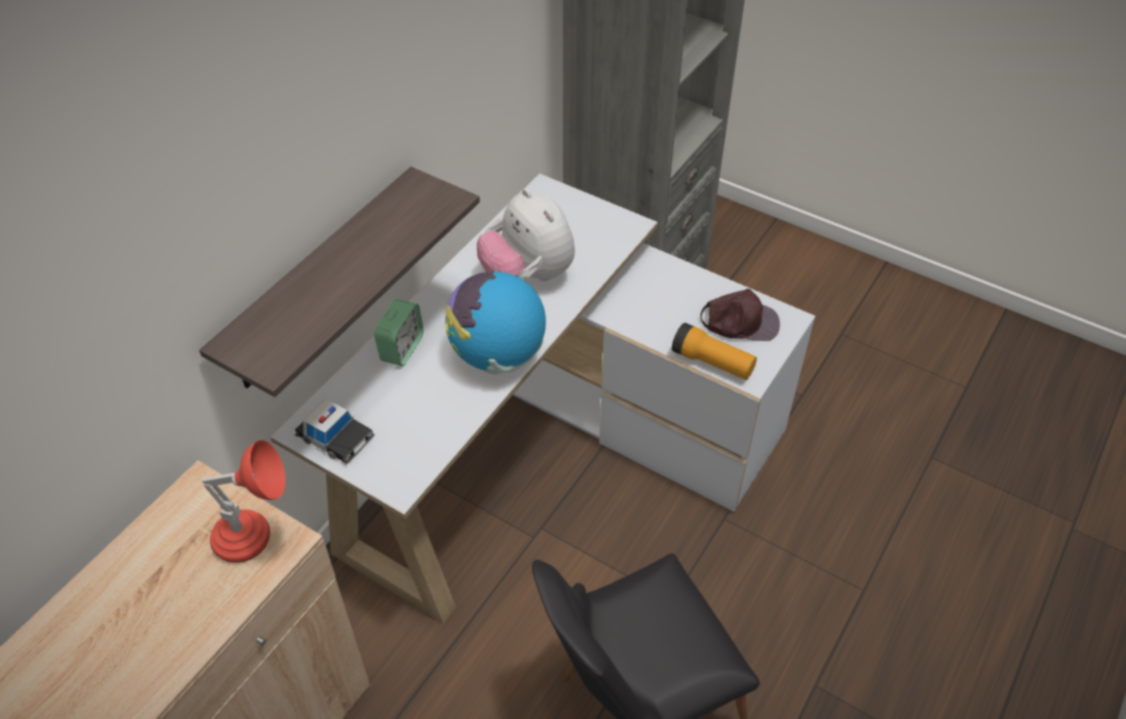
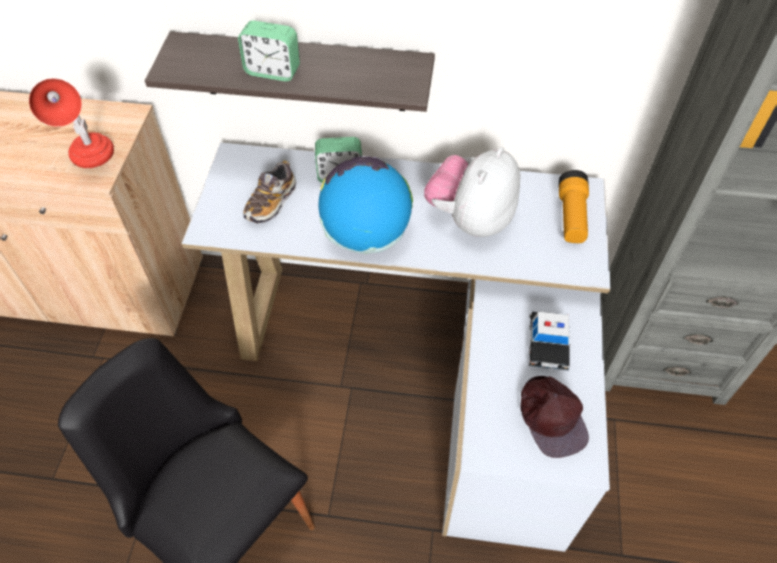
camera: 65 degrees right, 5 degrees up
(335, 437) = (235, 175): toy car -> toy car (548, 343)
(345, 283) = (272, 71): none -> alarm clock
(400, 417) = (271, 203): none -> shoe
(712, 362) = (481, 410): flashlight -> flashlight (571, 216)

